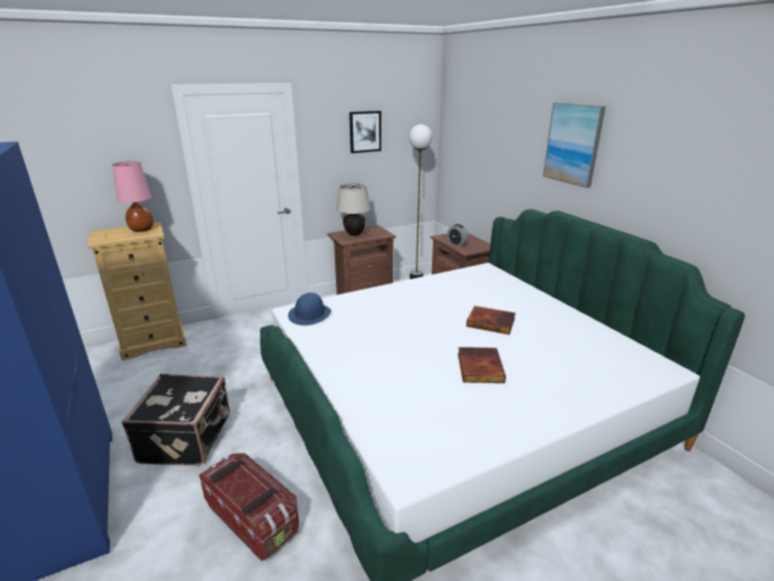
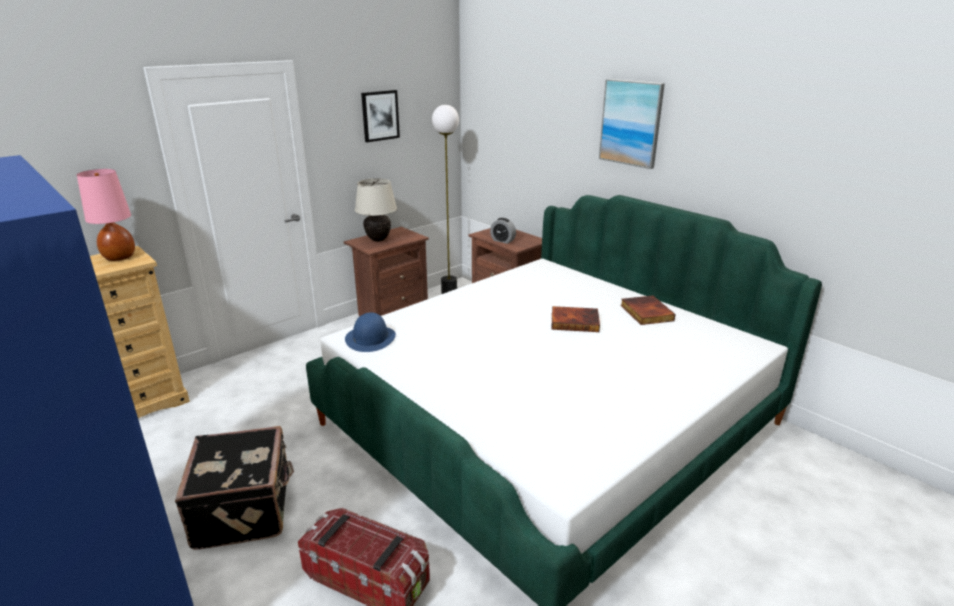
camera: 15 degrees left, 0 degrees up
(478, 367) = (584, 369): book -> book (645, 313)

